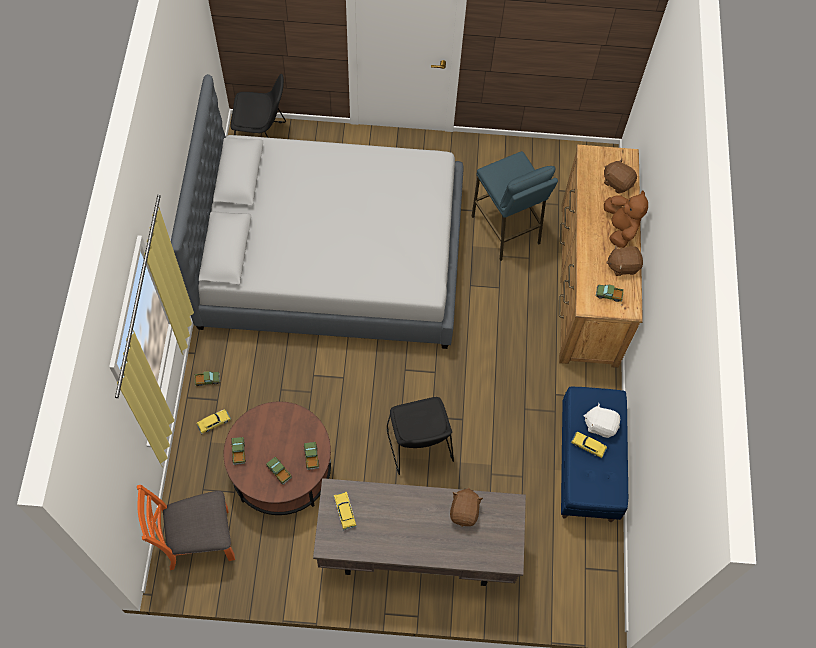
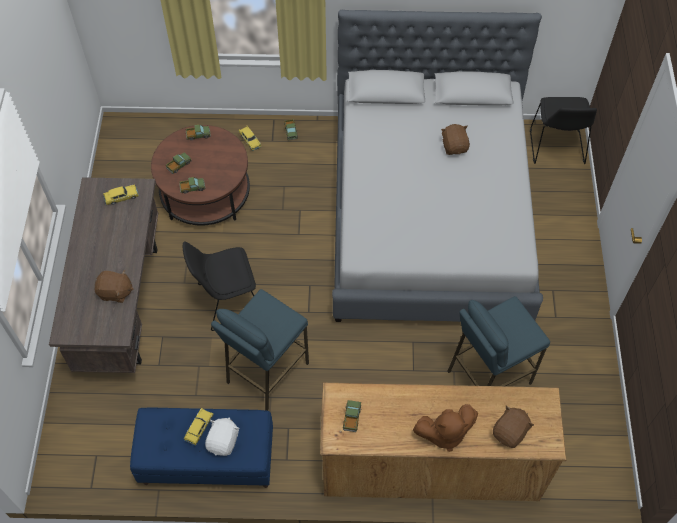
camera: 90 degrees right, 5 degrees down
(198, 539) = (144, 141): orange chair -> none
(499, 412) = (266, 372): none -> blue stool
(623, 266) = (392, 434): brown plush toy -> brown plush toy (454, 146)

